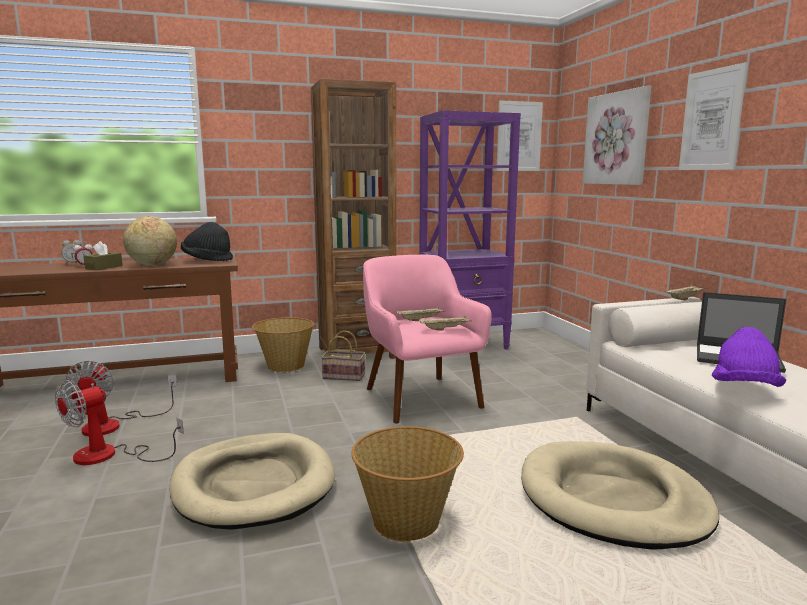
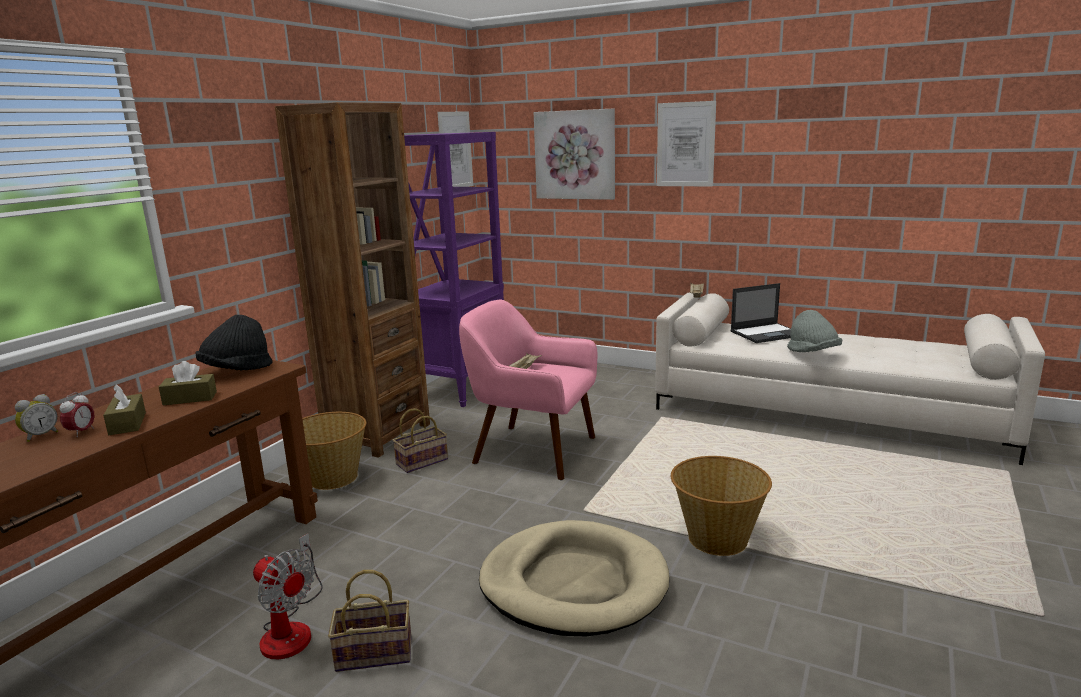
camera: 45 degrees left, 5 degrees up
(109, 455) = (376, 652): fan -> basket
(152, 265) = (190, 398): globe -> brown tissue box
(445, 329) = (566, 372): beige tray -> none
(612, 500) = (777, 461): beige dog bed -> none
(744, 388) = (812, 353): purple hat -> grey hat

